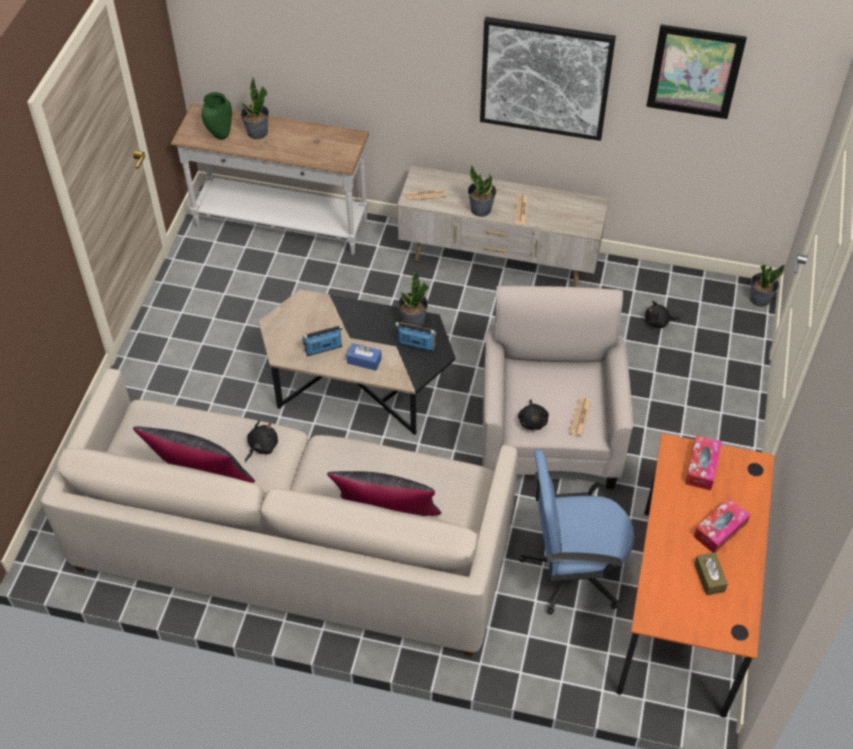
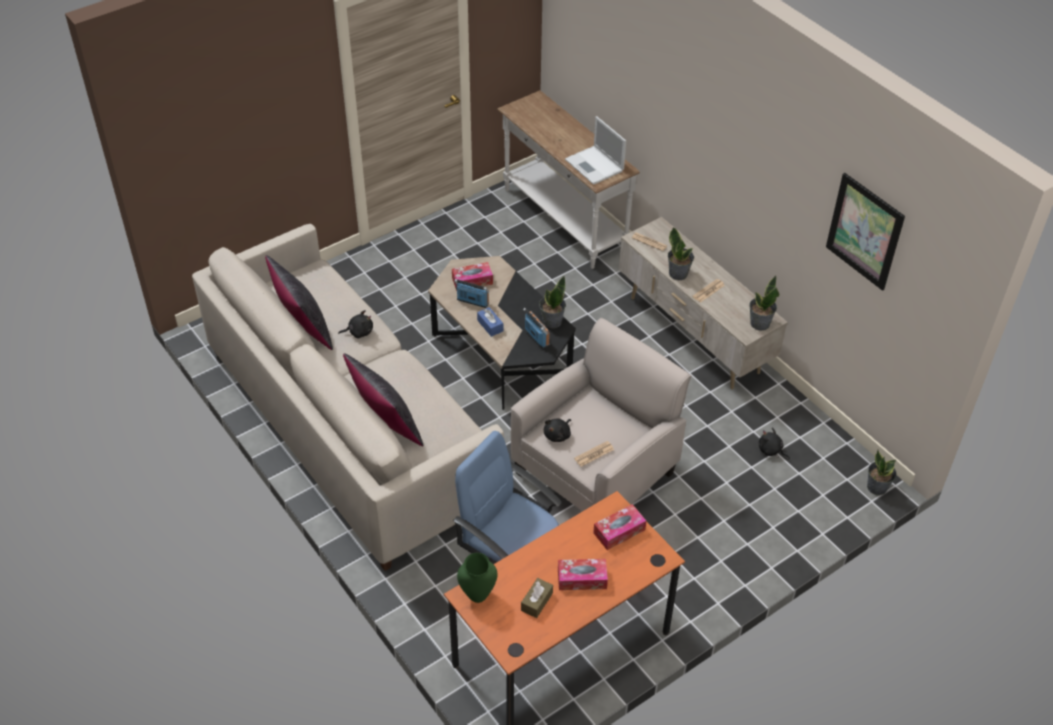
camera: 40 degrees right, 5 degrees down
(220, 135) = (534, 120): green vase -> green vase (478, 595)
(257, 132) = (561, 131): potted plant -> potted plant (759, 323)
(301, 329) = (472, 281): none -> tissue box
(325, 149) = (595, 166): none -> laptop
(545, 78) = (761, 183): picture -> none

